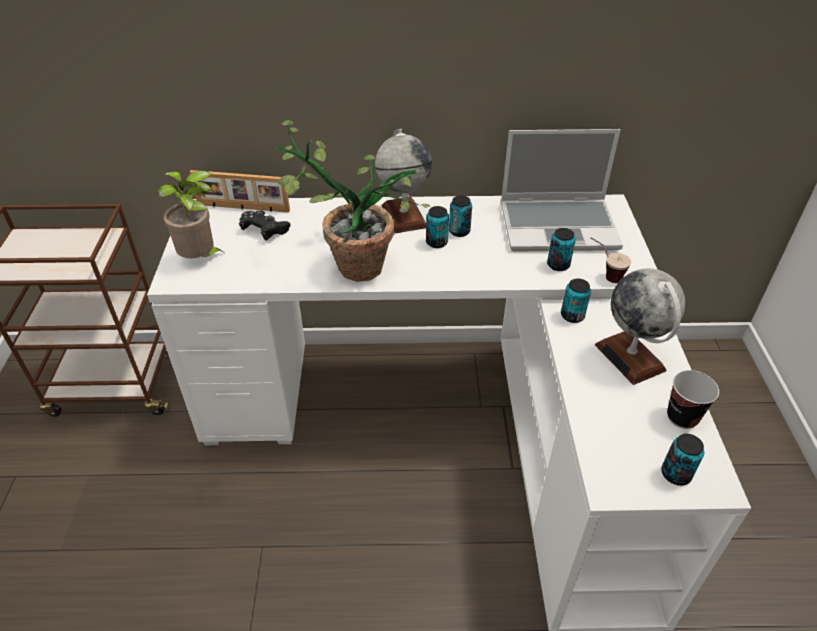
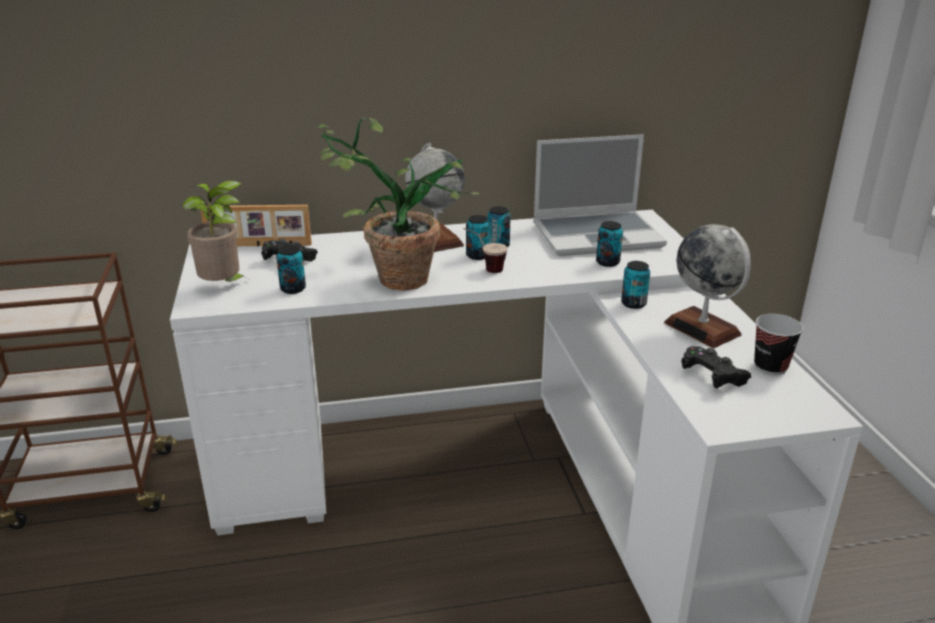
camera: 10 degrees left, 15 degrees down
(604, 275) = (655, 266): cup -> cup (484, 268)
(621, 423) = (713, 377): none -> black game controller
(676, 474) = (781, 409): can -> can (293, 289)

